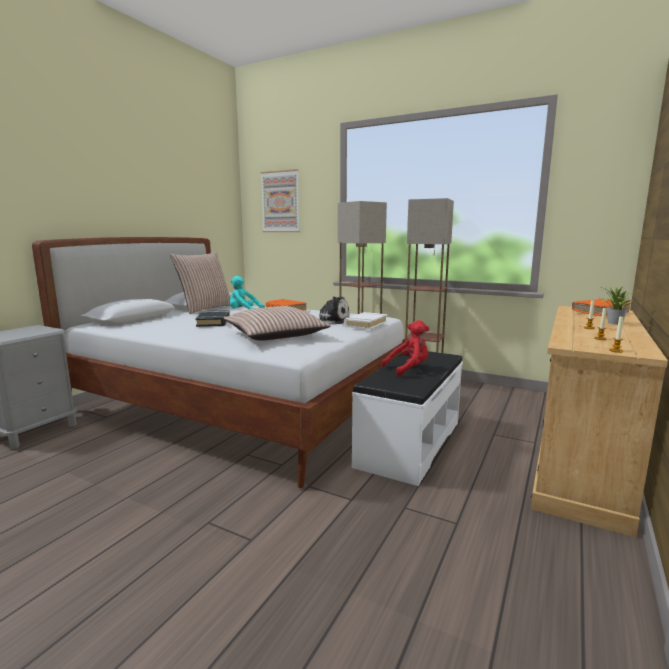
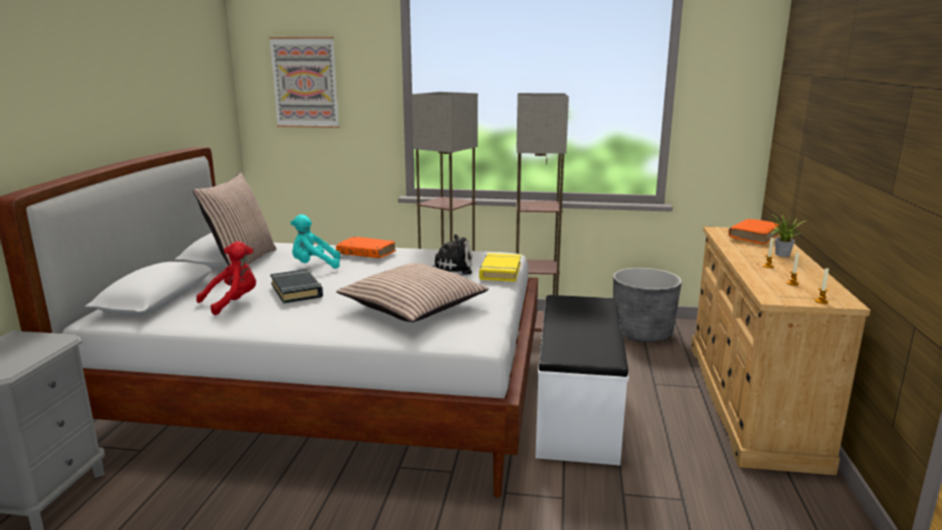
camera: 20 degrees left, 5 degrees up
(365, 324) = (500, 272): white book -> yellow book
(409, 369) = (578, 328): red plush toy -> red plush toy (233, 302)
(508, 398) = (642, 332): none -> grey planter

